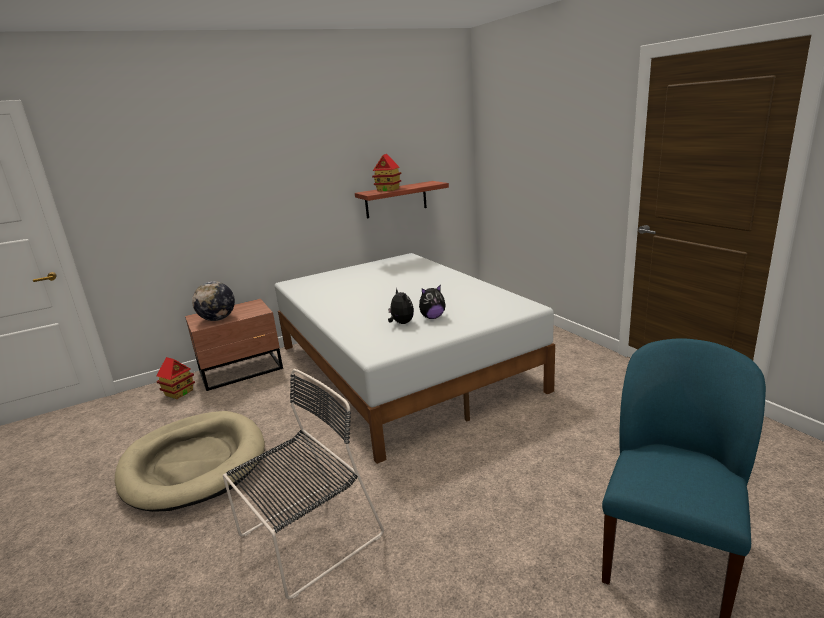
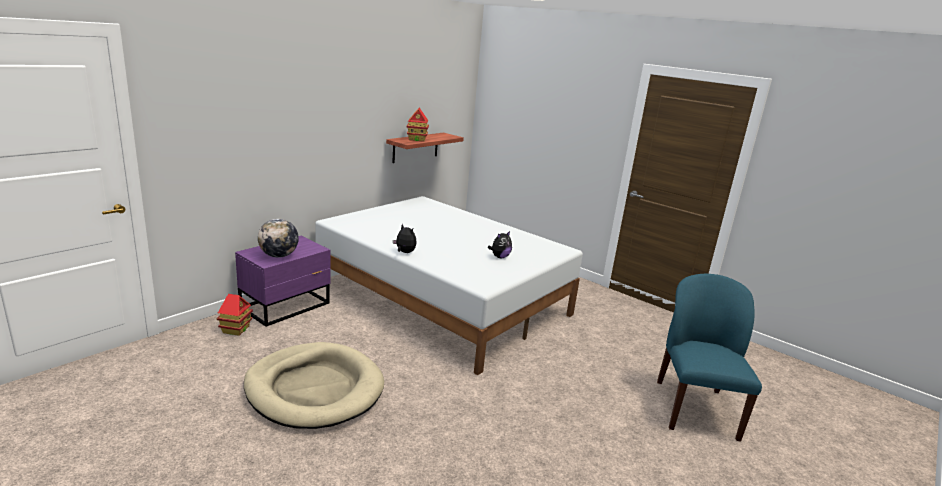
camera: 25 degrees left, 0 degrees up
(242, 370) = (287, 306): brown nightstand -> purple nightstand
(306, 538) = (463, 431): black chair -> none
(401, 323) = (479, 261): plush toy -> plush toy (404, 252)

